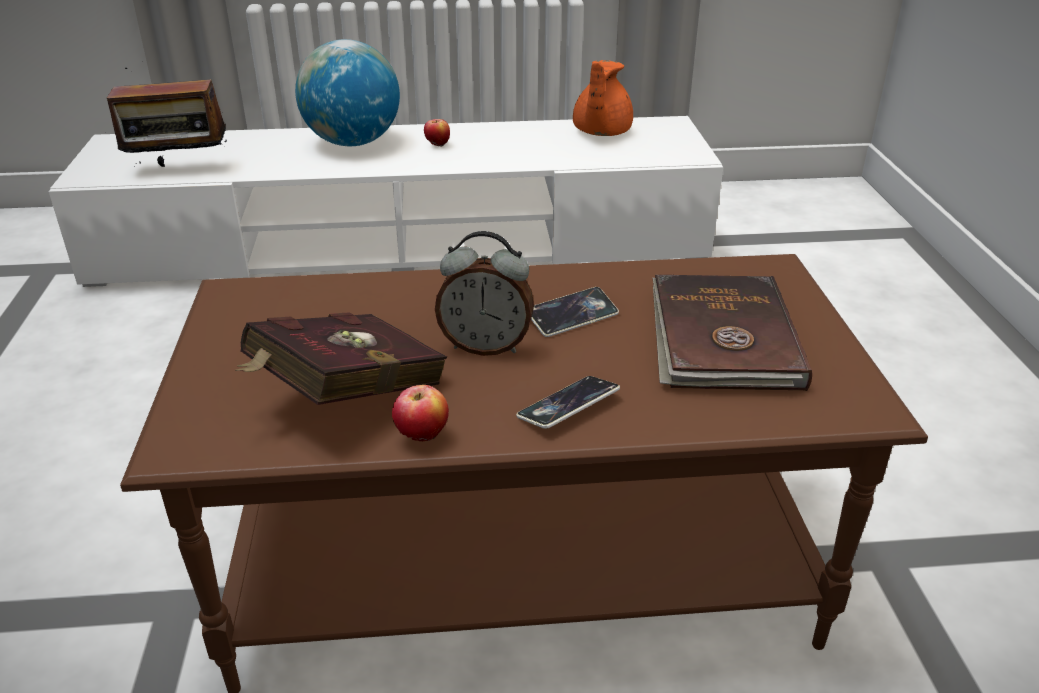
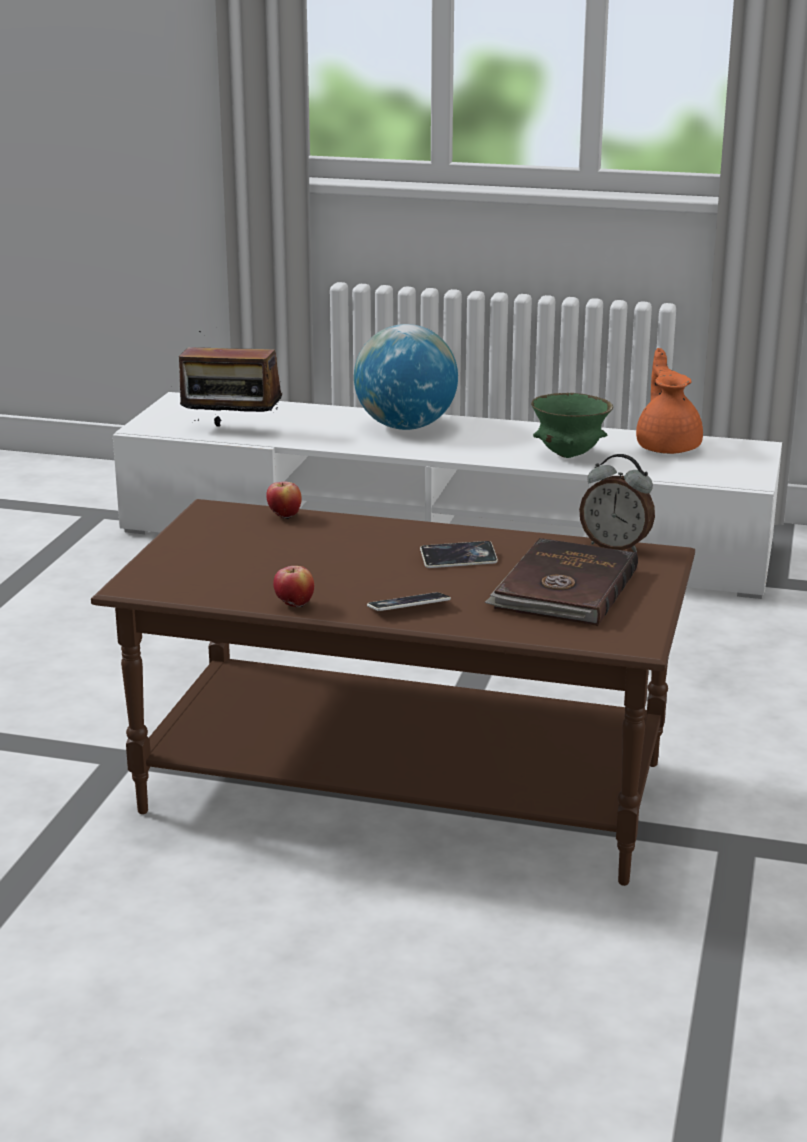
camera: 20 degrees right, 10 degrees down
(343, 397) = (255, 577): red book -> none
(437, 145) = (488, 439): apple -> apple (284, 517)
(486, 346) = (377, 566): alarm clock -> alarm clock (616, 546)
(522, 152) = (569, 455): none -> green bowl
(600, 132) = (668, 447): orange teapot -> orange teapot turned 135 degrees clockwise

